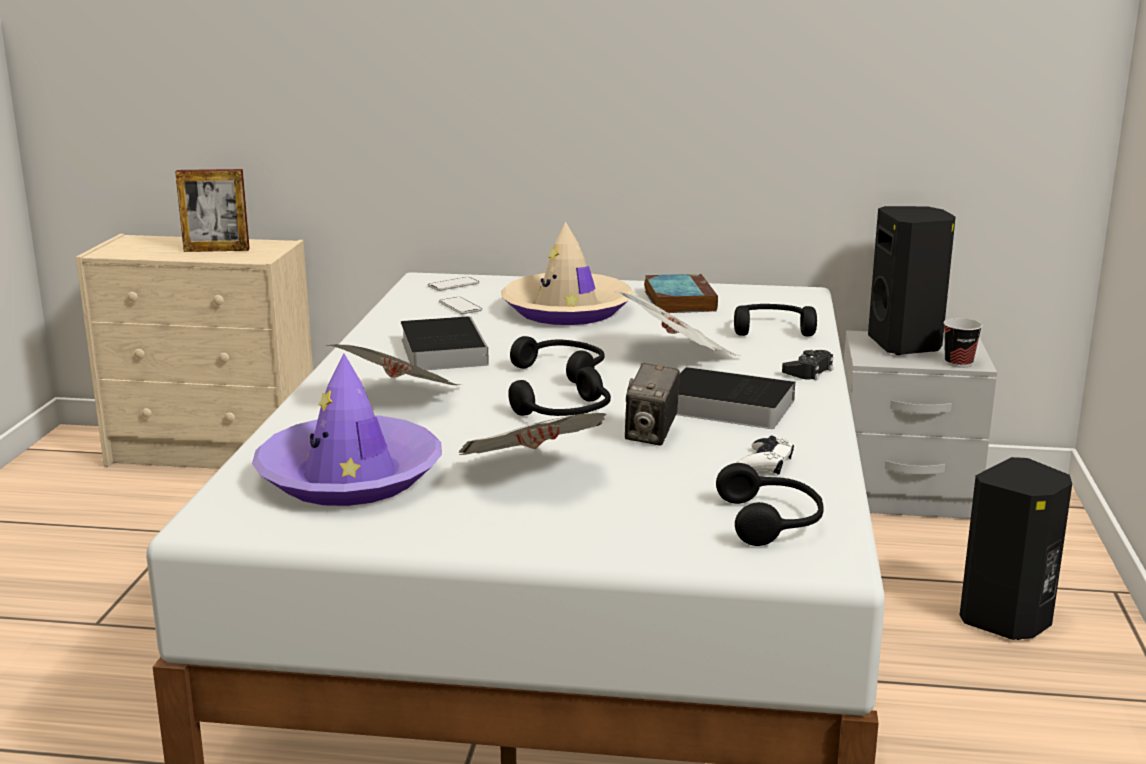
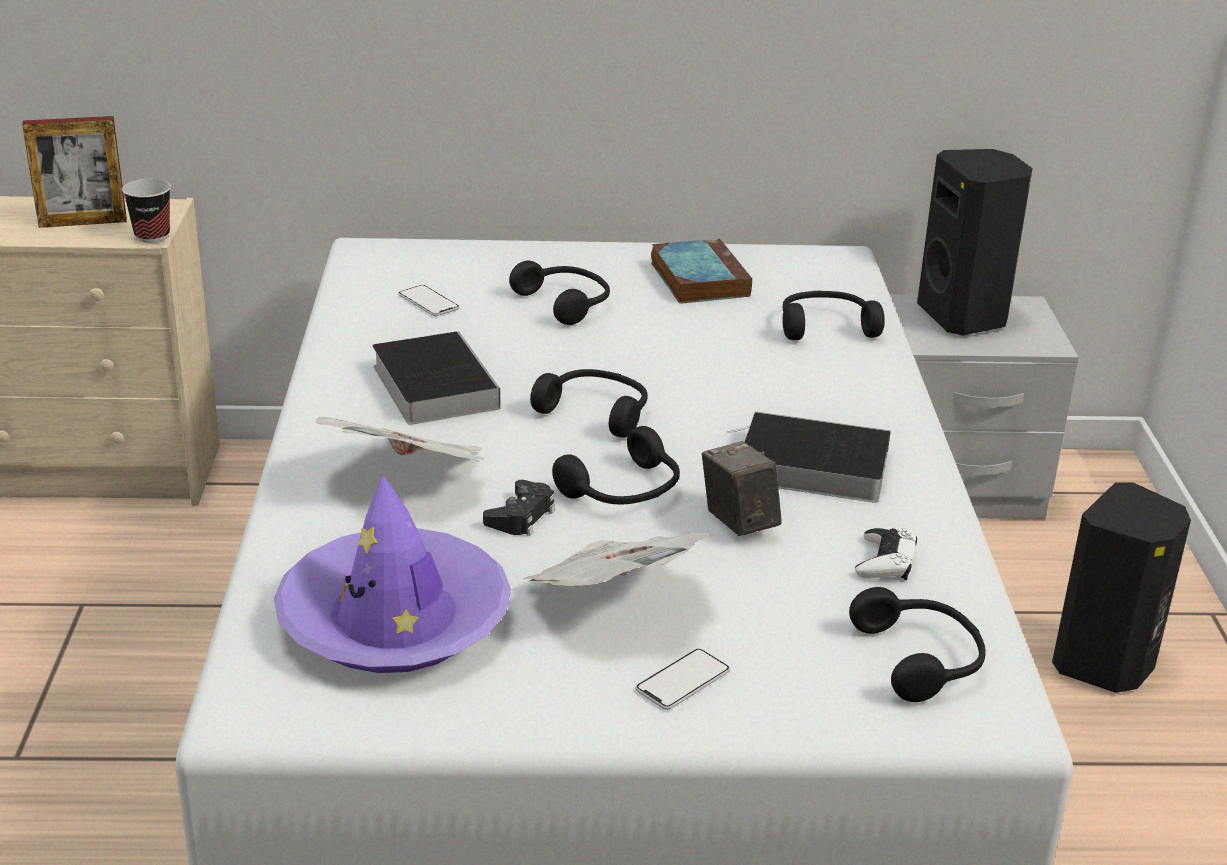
camera: 10 degrees left, 10 degrees up
(453, 285) = (406, 261): phone -> phone (683, 681)
(567, 310) = (566, 303): beige hat -> black headphones
(651, 435) = (738, 522): camera -> camera turned 150 degrees clockwise
(677, 355) = (726, 379): newspaper -> none
(808, 371) = (890, 399): black game controller -> black game controller (521, 516)
(958, 363) = (1032, 344): cup -> cup (152, 236)

